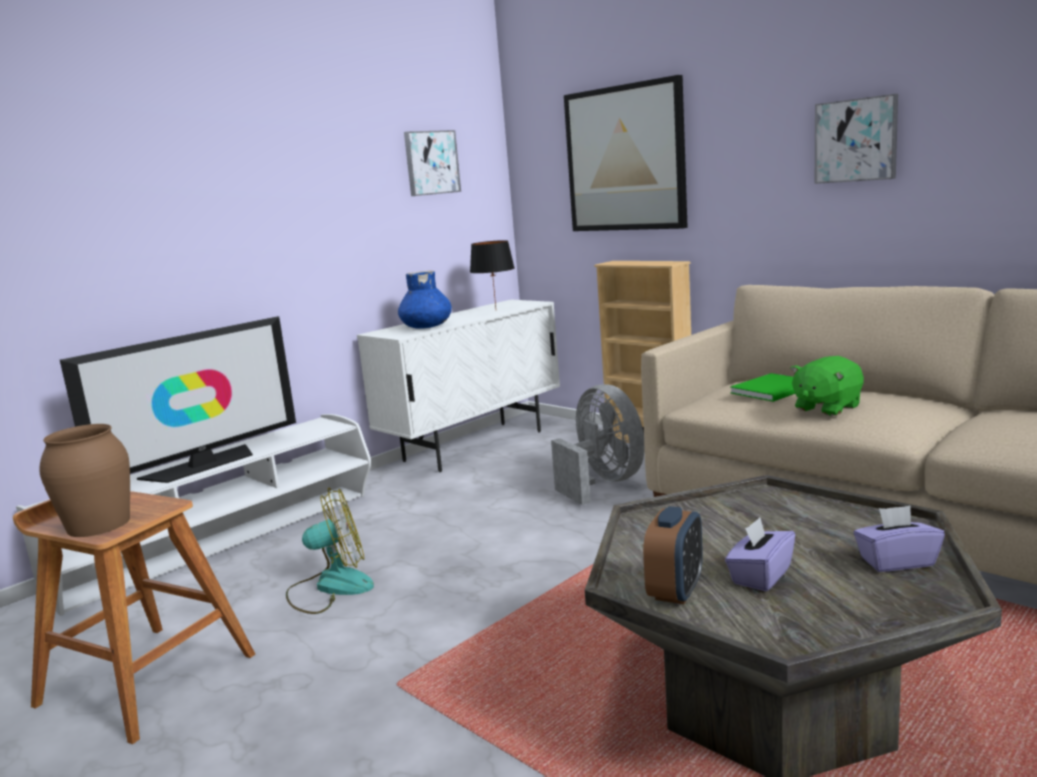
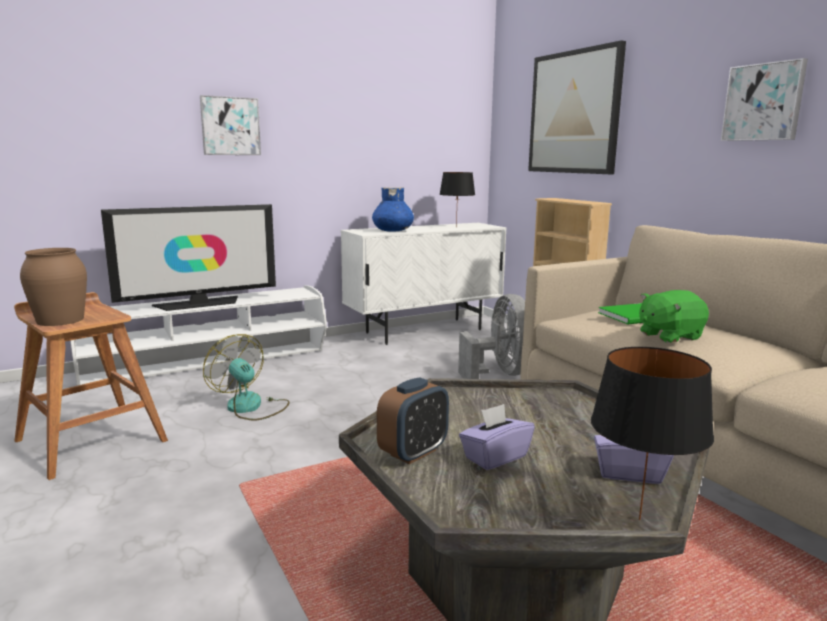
camera: 15 degrees right, 0 degrees up
(330, 587) = (250, 407): fan -> fan turned 135 degrees counterclockwise
(431, 163) = (422, 105): picture -> picture (230, 126)
(945, 603) = (640, 519): none -> black table lamp

